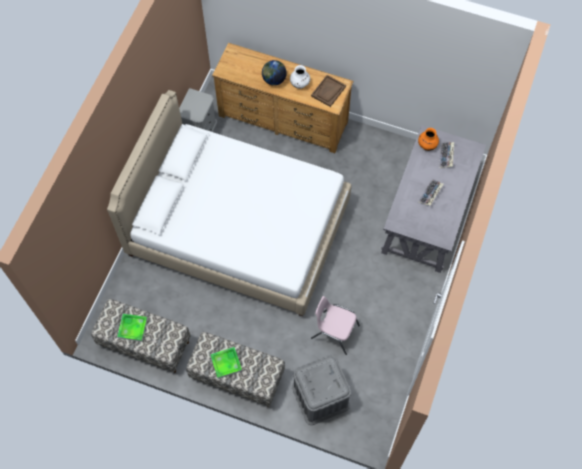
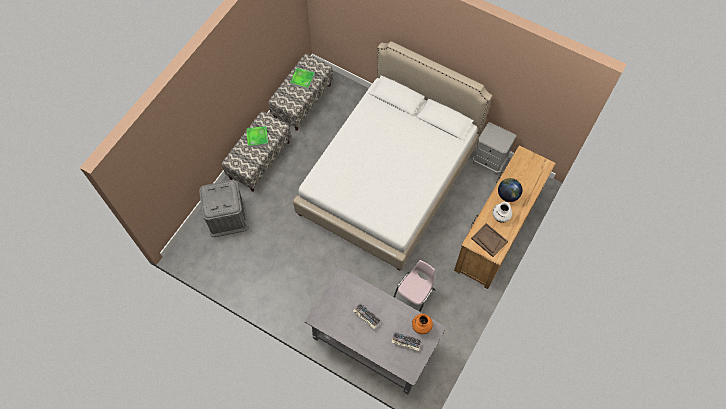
camera: 100 degrees right, 0 degrees up
(334, 331) = (278, 237): pink chair -> pink chair (414, 295)

